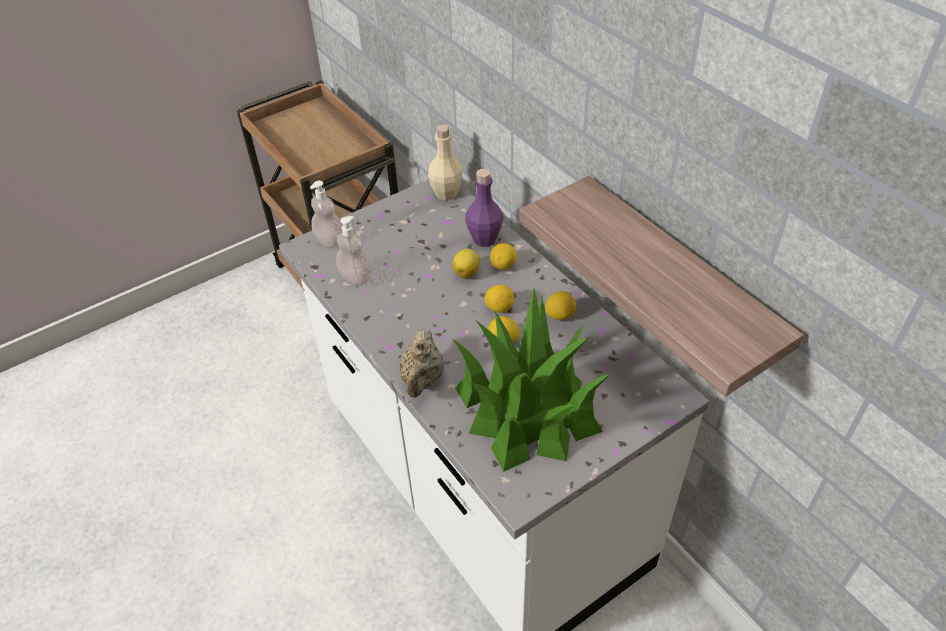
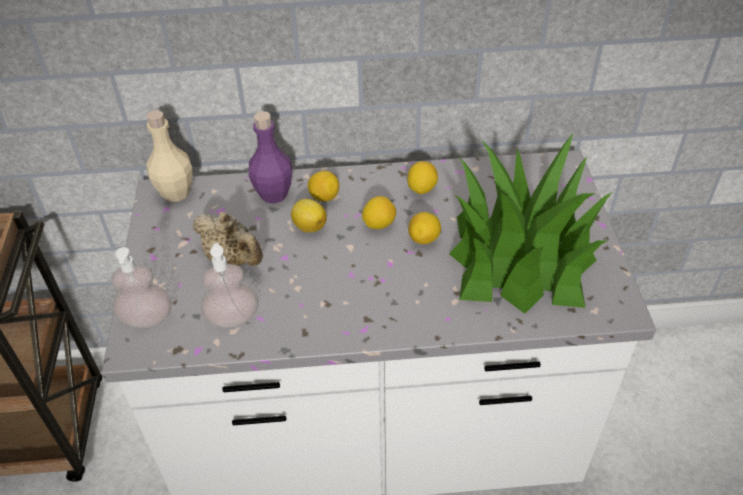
camera: 60 degrees left, 0 degrees up
(422, 380) = (432, 321): beige teapot -> beige teapot (233, 259)
(677, 283) = (516, 72): shelf -> none

